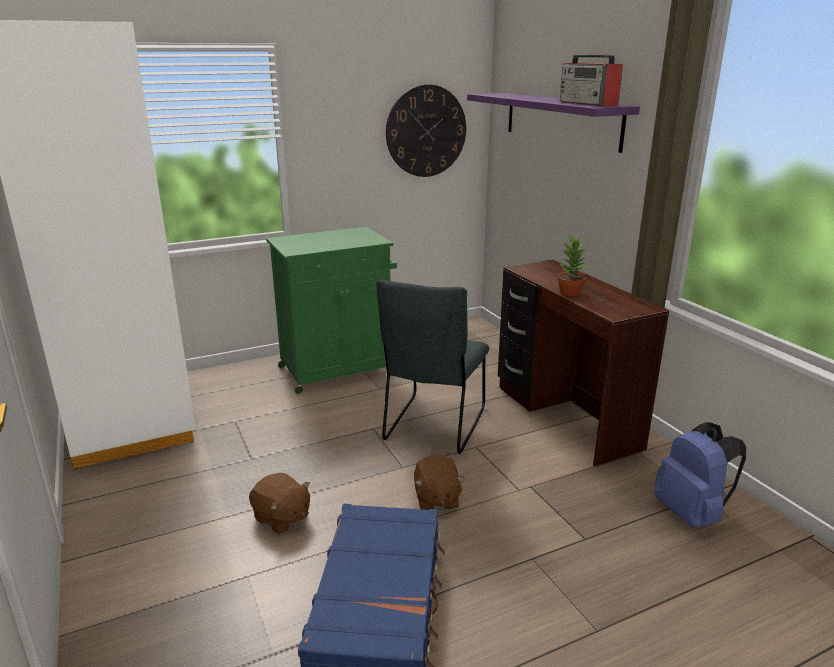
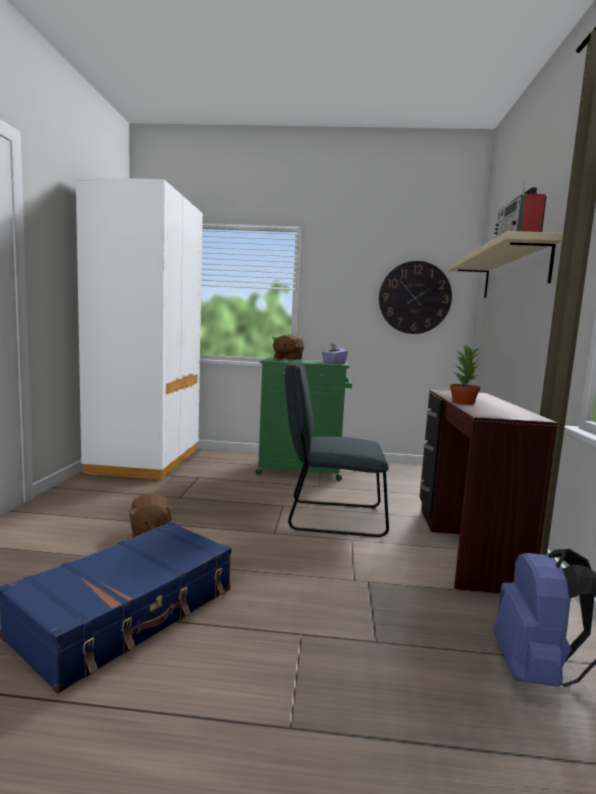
camera: 30 degrees right, 15 degrees down
(367, 239) = (333, 363): none -> purple tissue box
(433, 427) = (331, 517): grey chair -> grey chair turned 45 degrees clockwise
(436, 499) = (272, 560): brown plush toy -> brown plush toy (287, 359)
(561, 120) = (514, 272): purple shelf -> beige shelf

